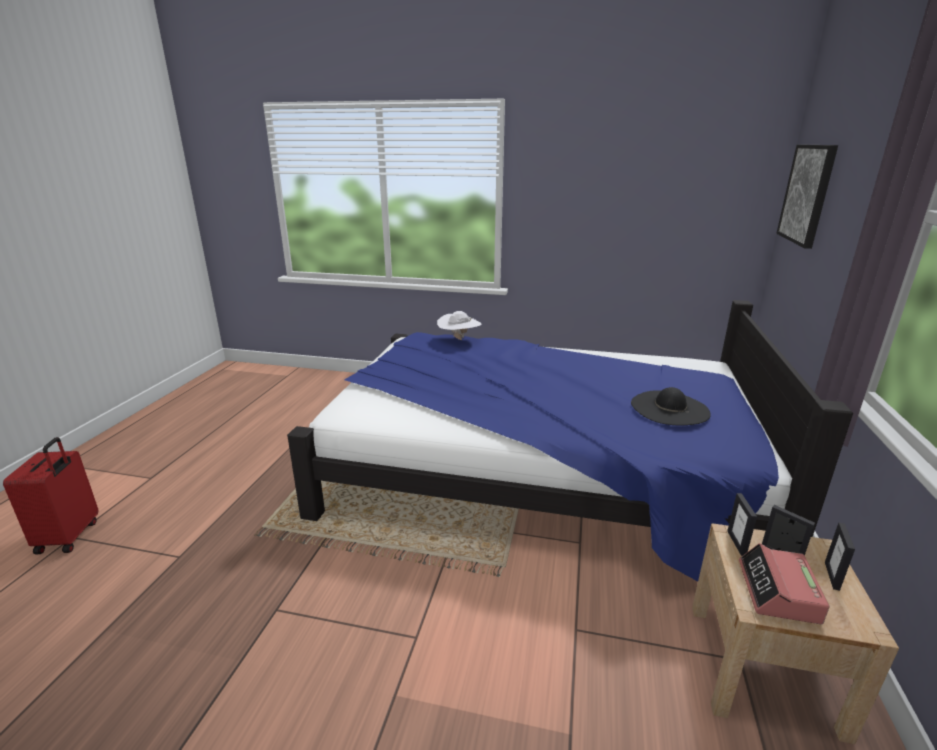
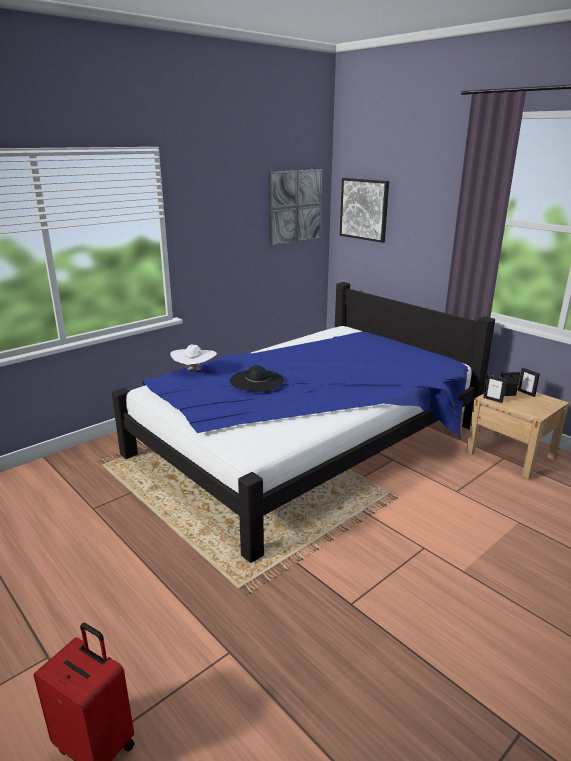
camera: 55 degrees left, 0 degrees up
(669, 408) = (388, 356): black hat -> black hat (257, 380)
(706, 183) = (295, 206): none -> picture
(778, 592) = (529, 407): alarm clock -> none

